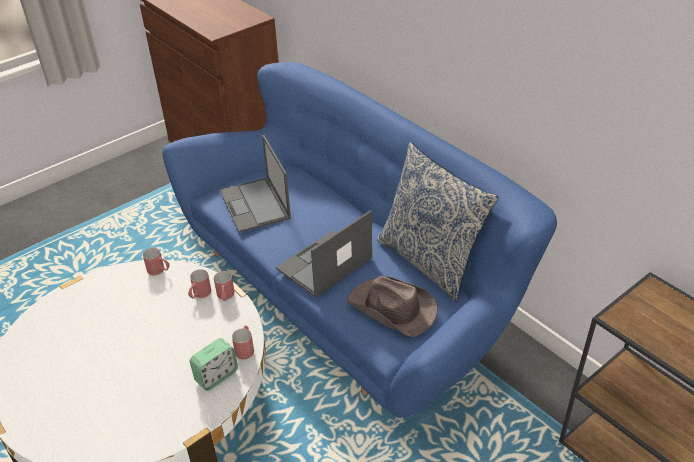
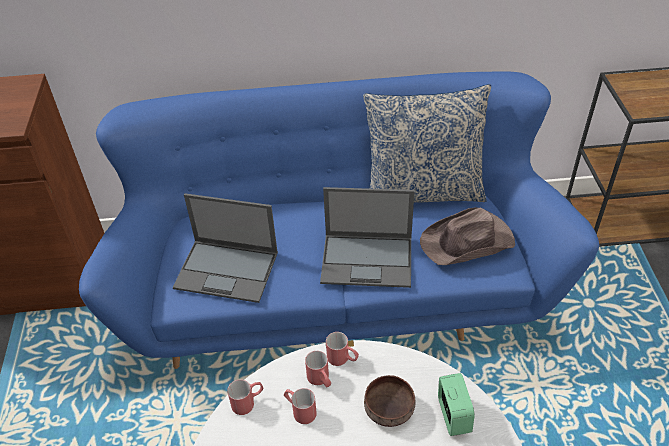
camera: 55 degrees left, 5 degrees up
(199, 338) = (387, 408): none -> brown bowl
(245, 348) = (430, 374): red mug -> red mug (300, 410)
(324, 264) = (368, 260): laptop -> laptop turned 75 degrees counterclockwise

